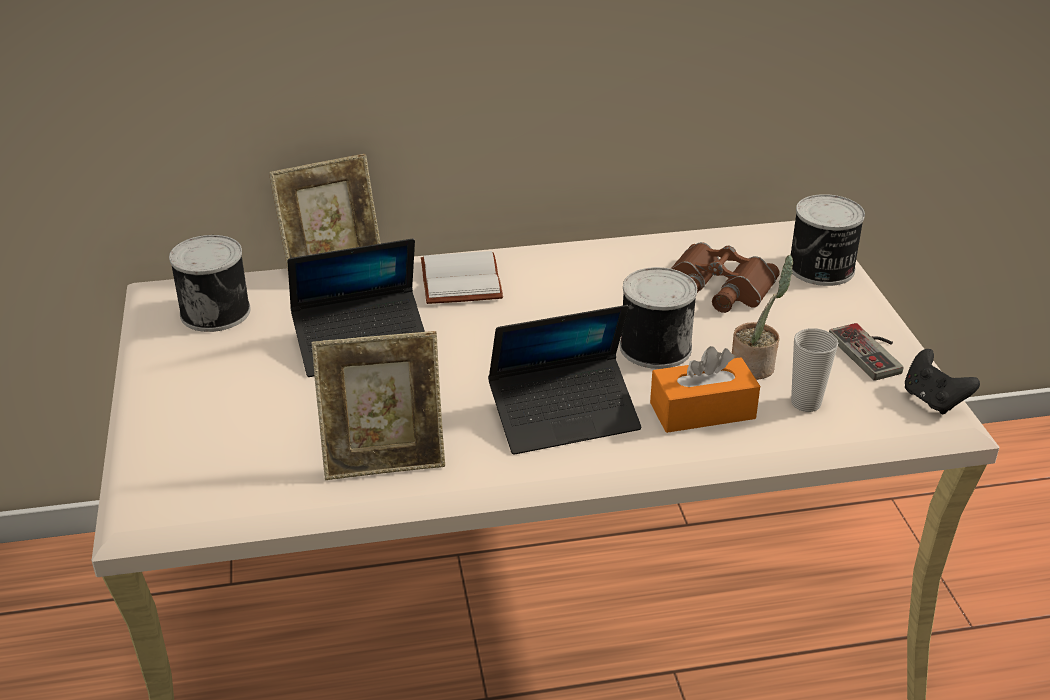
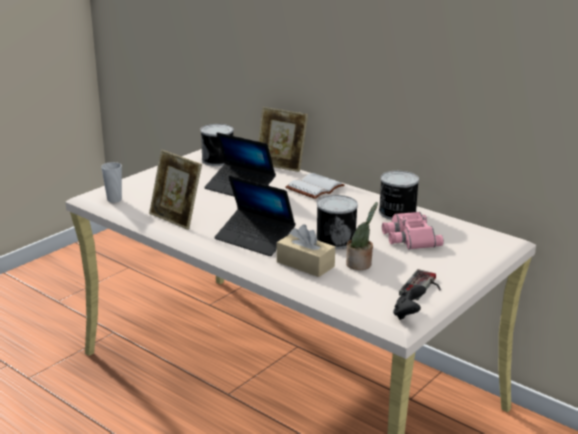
camera: 50 degrees right, 10 degrees down
(702, 411) = (305, 264): orange tissue box -> beige tissue box
(717, 288) = (409, 237): brown binoculars -> pink binoculars
(806, 403) = (351, 284): cup -> cup (114, 200)
(821, 269) = (475, 254): can -> can (396, 212)

